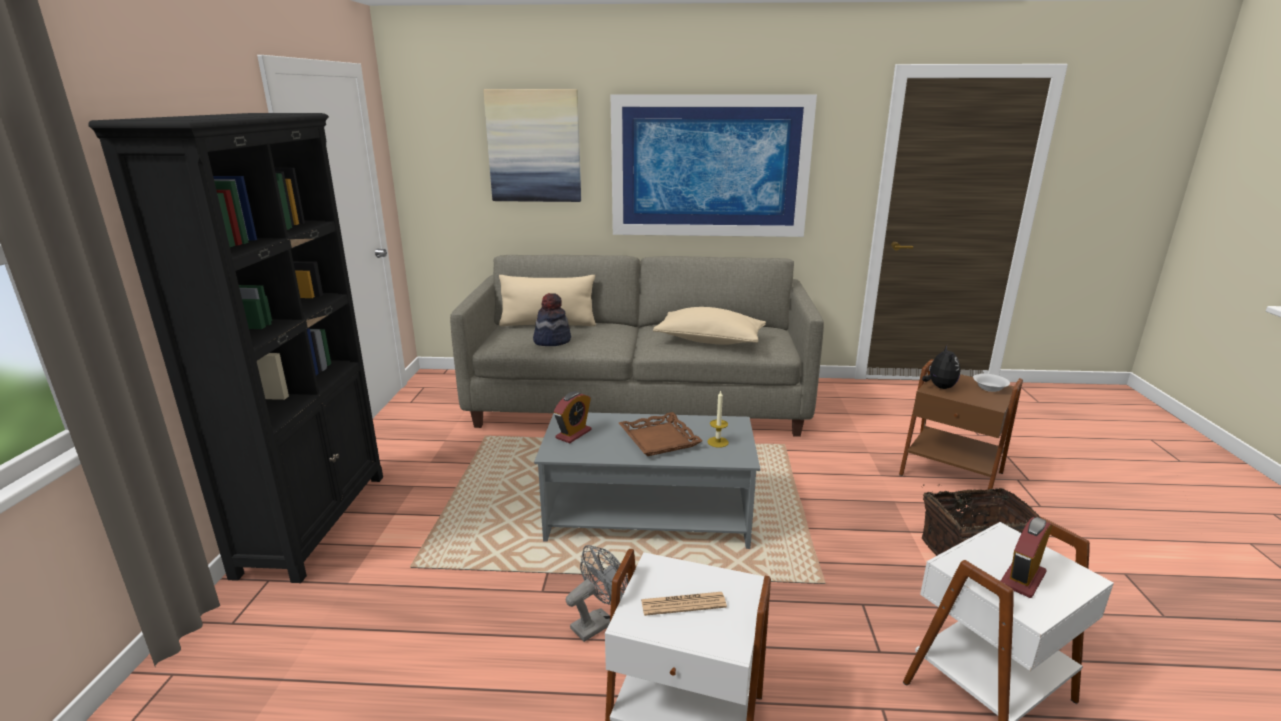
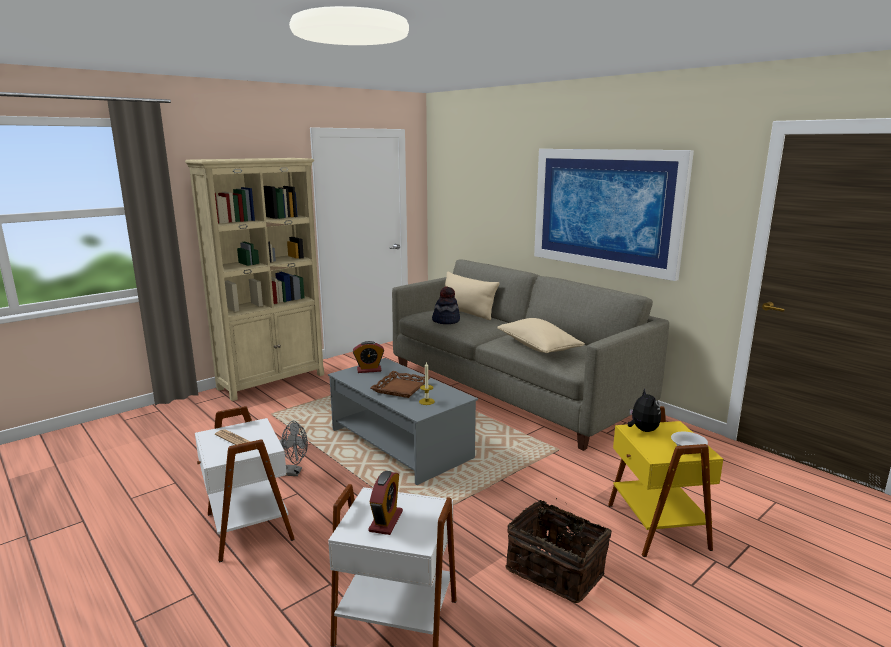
camera: 45 degrees right, 5 degrees down
(315, 521) = (272, 381): black bookcase -> beige bookcase
(534, 146) = (496, 185): picture -> none
(939, 387) = (642, 430): plush toy -> plush toy turned 60 degrees counterclockwise
(950, 475) = (655, 526): brown side table -> yellow side table
(1022, 579) = (386, 521): alarm clock -> alarm clock turned 105 degrees clockwise

